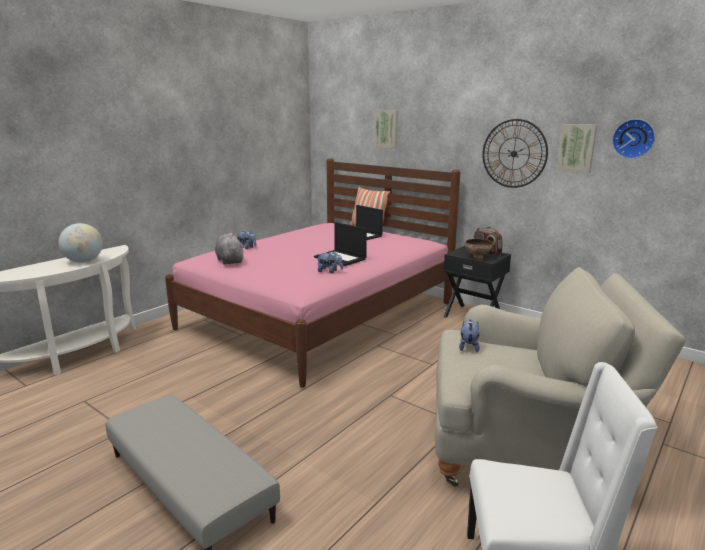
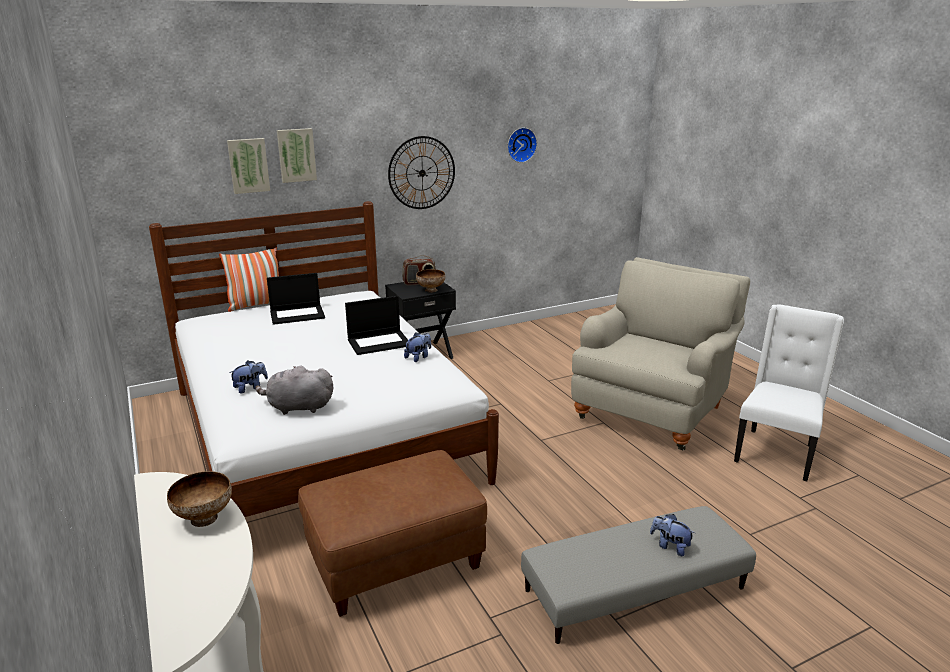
camera: 65 degrees left, 5 degrees up
(84, 261) = (205, 518): globe -> bowl
(192, 374) = (395, 561): none -> brown ottoman
(320, 315) = (321, 434): pink bed -> white bed
(468, 347) = (622, 351): plush toy -> plush toy (670, 546)
(577, 148) = (479, 159): picture -> picture (296, 155)

